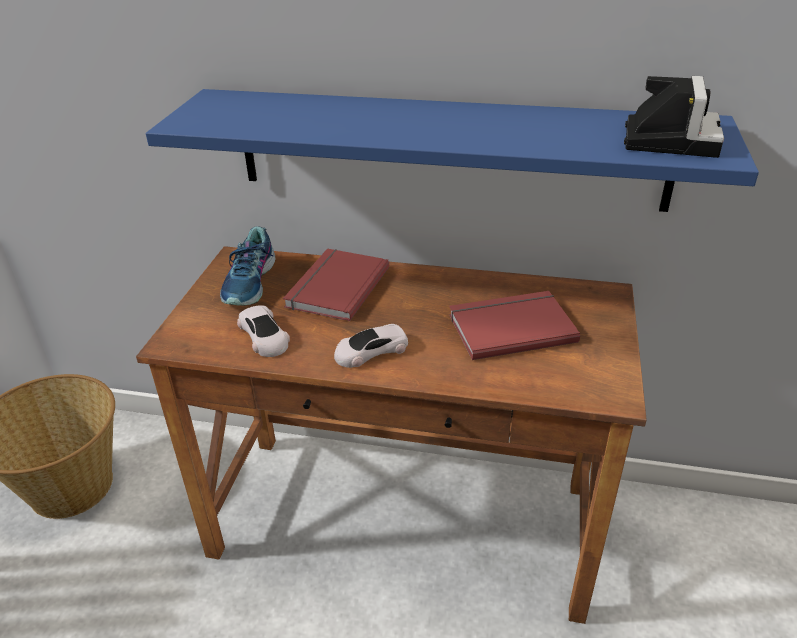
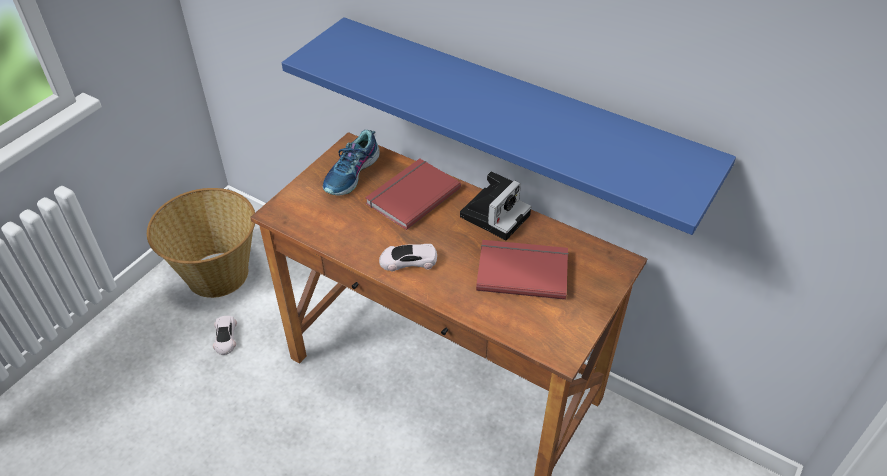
camera: 20 degrees right, 10 degrees up
(264, 336) = (341, 225): white toy car -> white toy car (225, 337)
(668, 139) = (656, 170): camera -> camera (495, 214)

